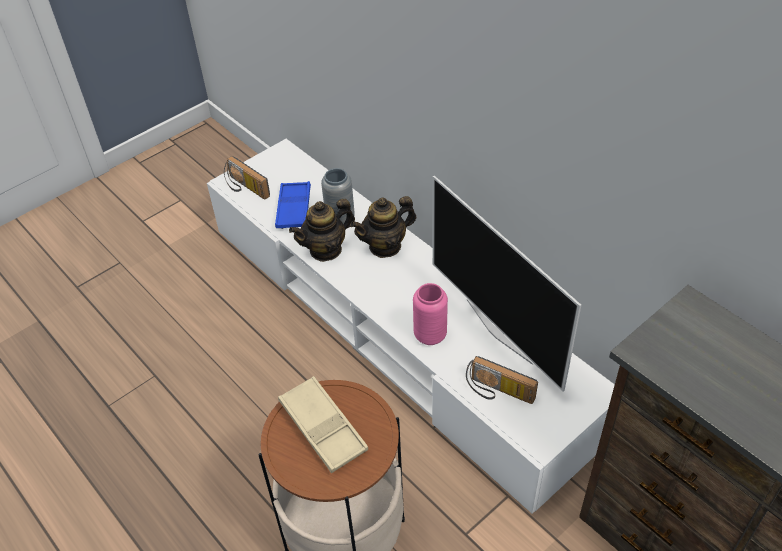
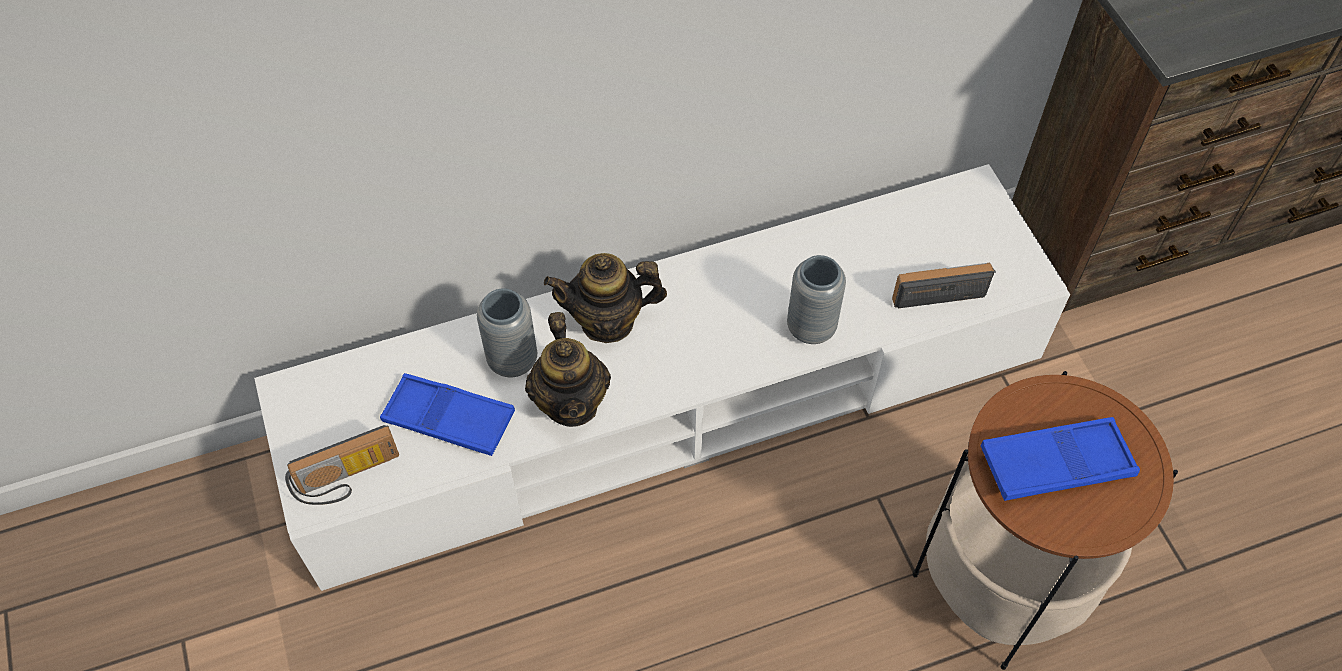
camera: 70 degrees left, 10 degrees up
(323, 428) = (1056, 464): beige tray -> blue tray
(385, 246) = (608, 321): teapot -> teapot turned 90 degrees clockwise
(430, 335) = (811, 328): pink vase -> grey vase
(498, 392) = (939, 289): radio -> radio turned 150 degrees counterclockwise
(500, 330) = (837, 246): television -> none

